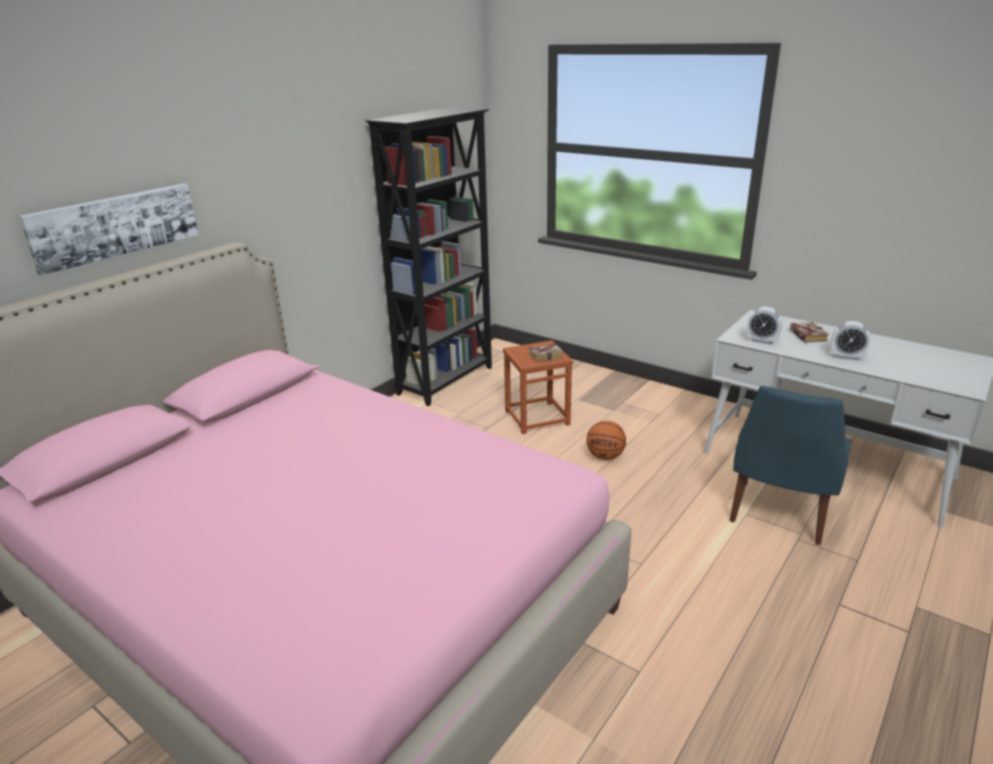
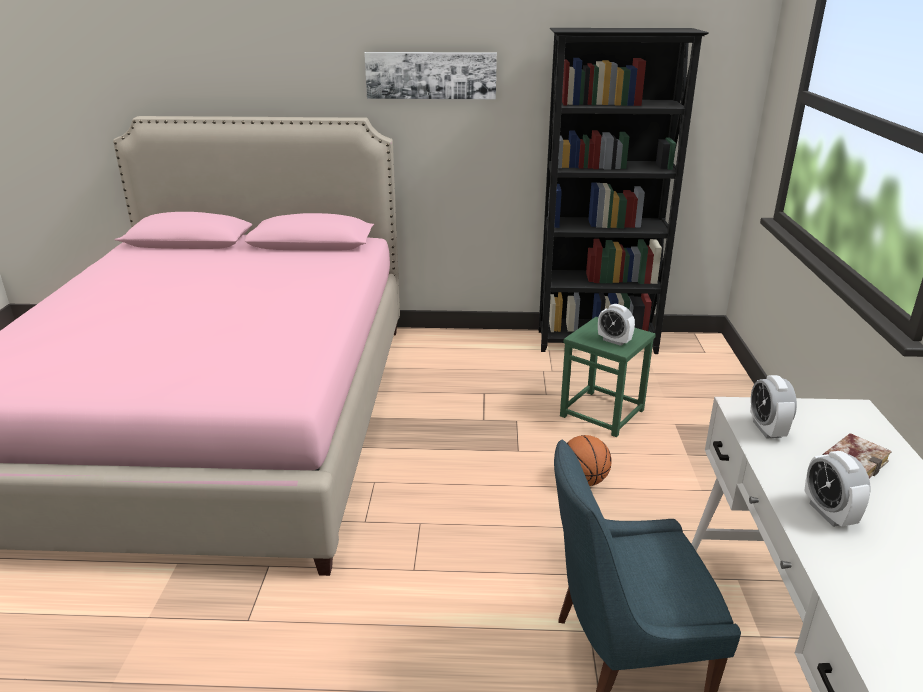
camera: 55 degrees right, 0 degrees up
(115, 225) = (271, 79): picture -> picture (431, 75)
(537, 417) = (602, 413): brown stool -> green stool
(546, 355) = (614, 341): book -> alarm clock

